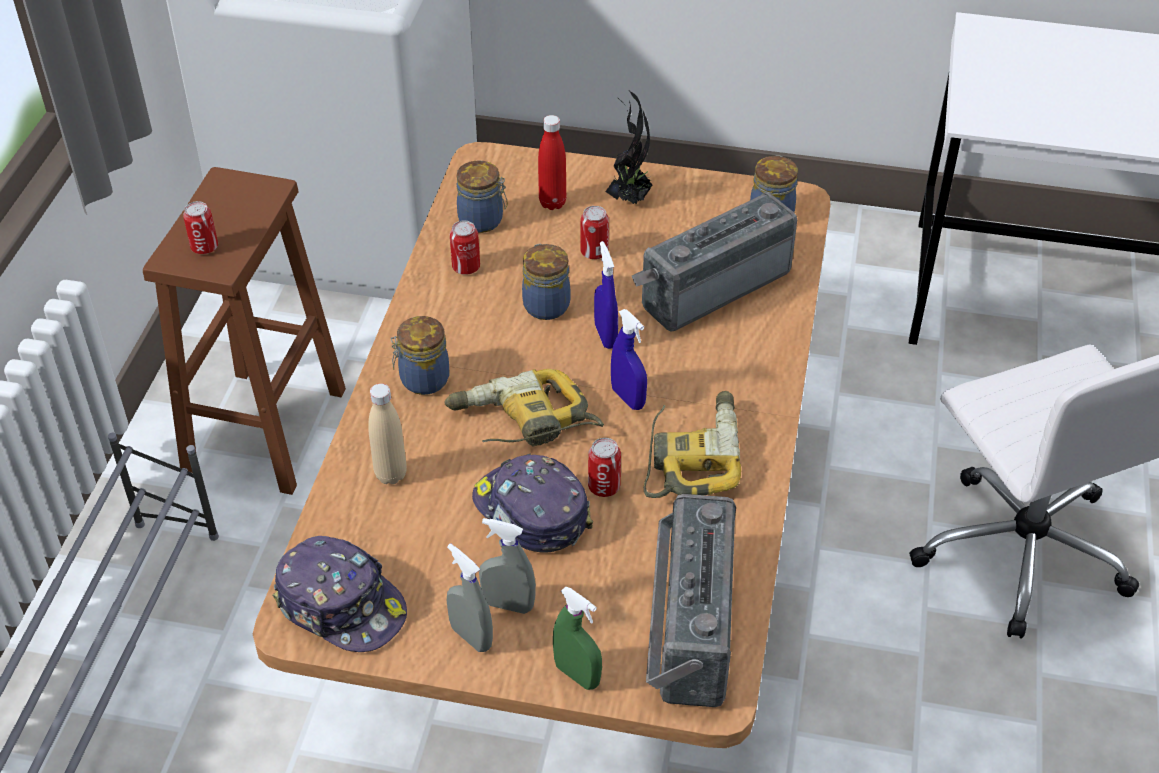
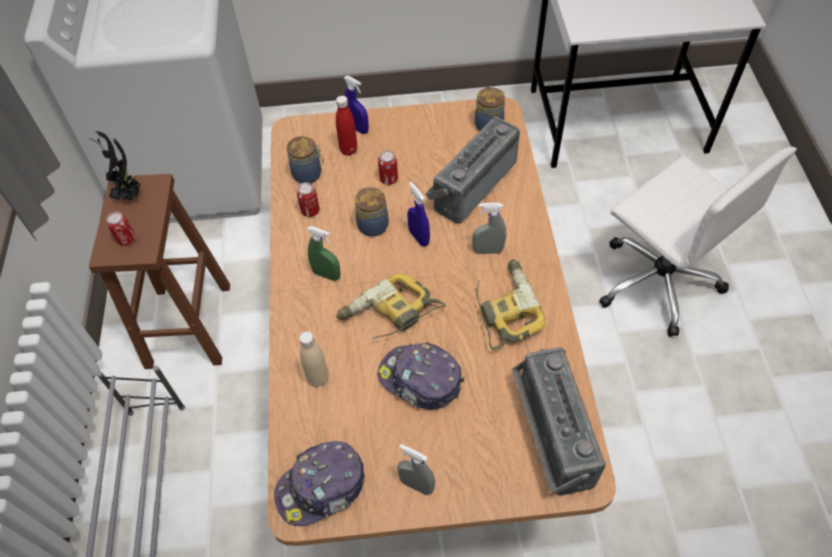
camera: 15 degrees left, 10 degrees up
(341, 605) = (322, 487): cap -> cap turned 135 degrees clockwise
(422, 380) = (312, 301): jar -> none
(508, 605) = (431, 453): grey spray bottle -> grey spray bottle (488, 250)
(577, 675) = (495, 491): green spray bottle -> green spray bottle (326, 275)
(604, 487) = (459, 347): can -> none
(628, 398) = (450, 279): blue spray bottle -> blue spray bottle (357, 128)
(631, 198) = (397, 134): potted plant -> potted plant (130, 195)

